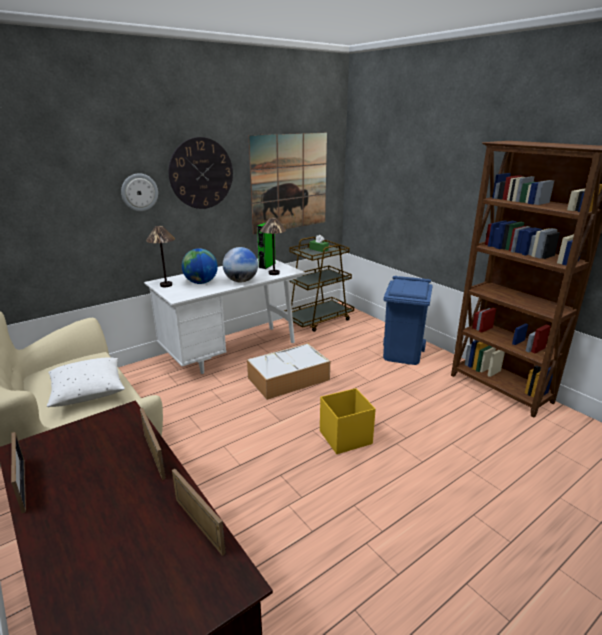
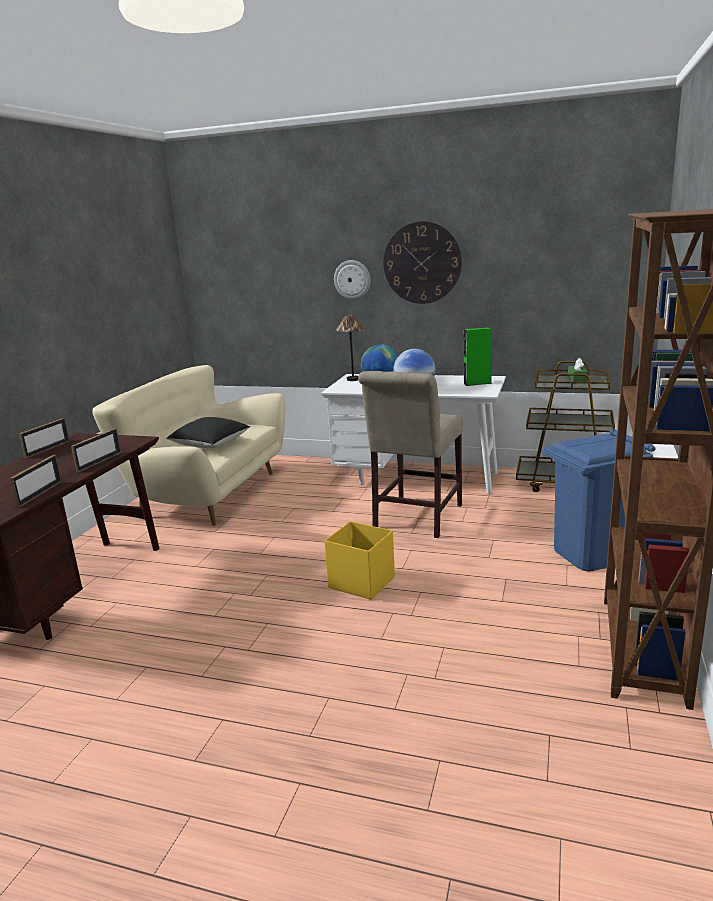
camera: 55 degrees right, 5 degrees down
(88, 393) = (210, 445): white pillow -> black pillow
(274, 273) = (463, 391): table lamp -> none
(287, 379) = (415, 519): storage box -> beige chair
(289, 182) = (551, 280): picture -> none

